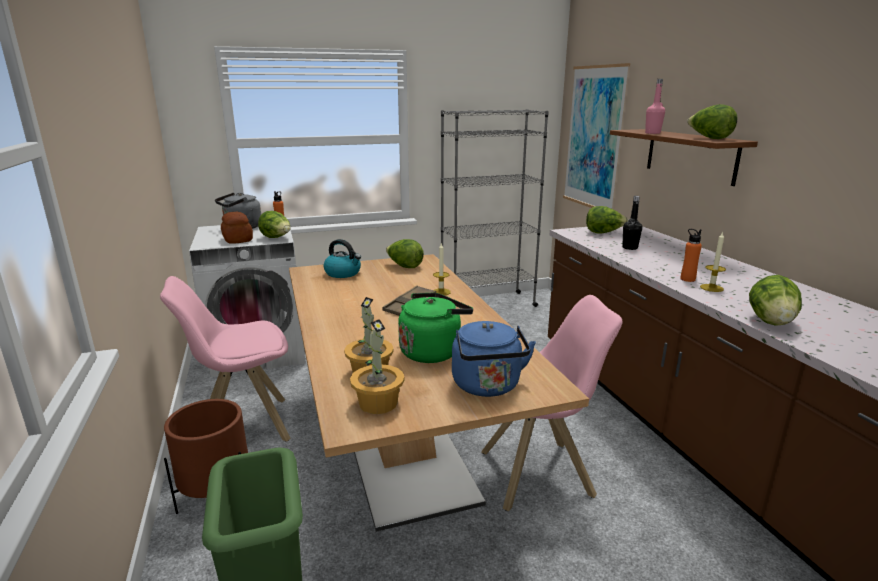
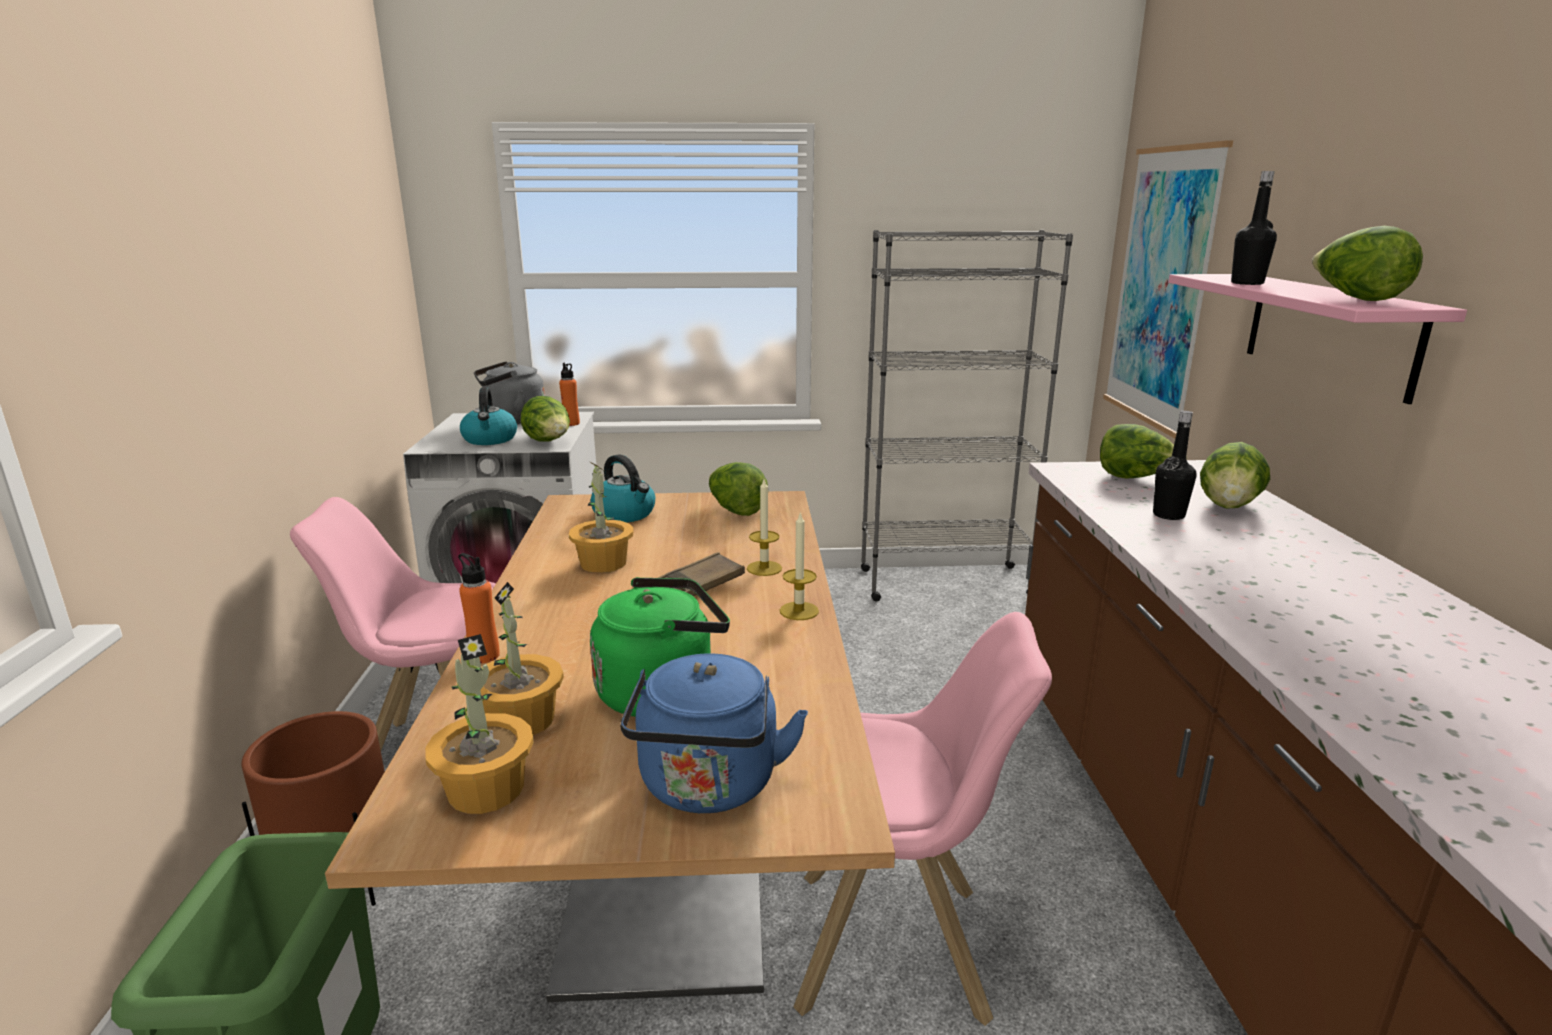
camera: 15 degrees right, 0 degrees up
(238, 239) = (490, 439): bread -> kettle
(351, 298) = (602, 563): none -> potted plant
(652, 133) = (1247, 283): pink bottle -> black bottle
(687, 279) = (1252, 601): orange bottle -> orange bottle (484, 656)
(690, 155) = (1329, 332): brown shelf -> pink shelf
(711, 288) = (1296, 628): candle -> candle (799, 611)
(771, 322) = (1395, 736): lettuce -> lettuce (1228, 506)

